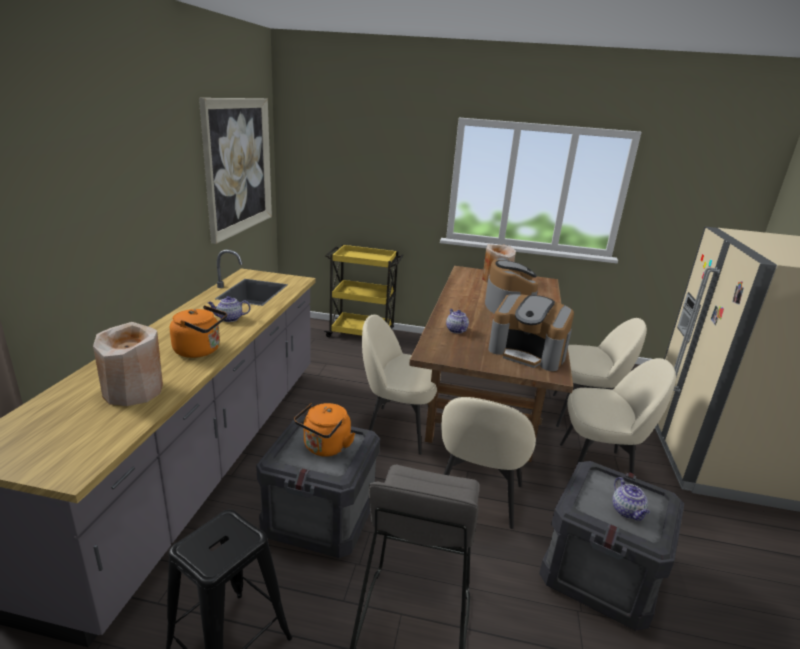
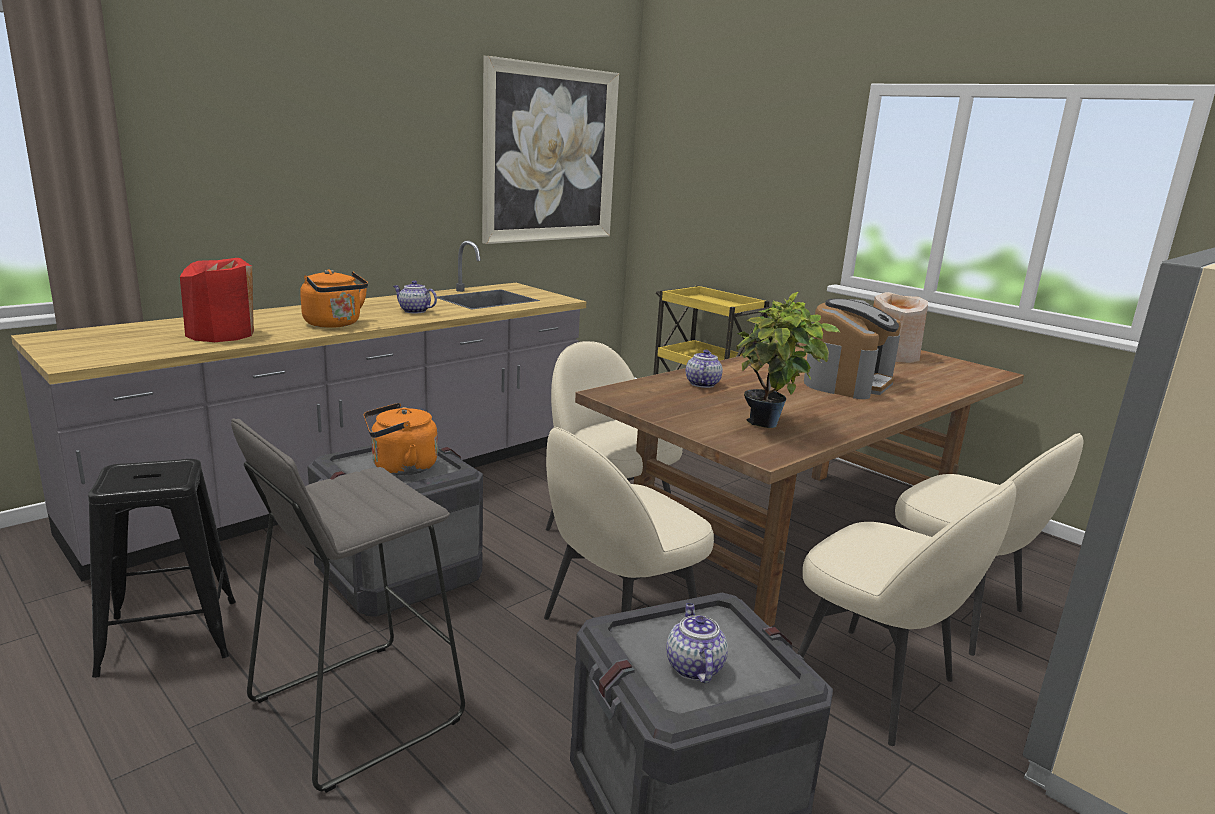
camera: 35 degrees right, 5 degrees down
(134, 390) = (221, 334): beige vase -> red vase
(528, 353) = (769, 426): coffee machine -> potted plant
(627, 512) = (693, 667): teapot -> teapot turned 150 degrees clockwise

